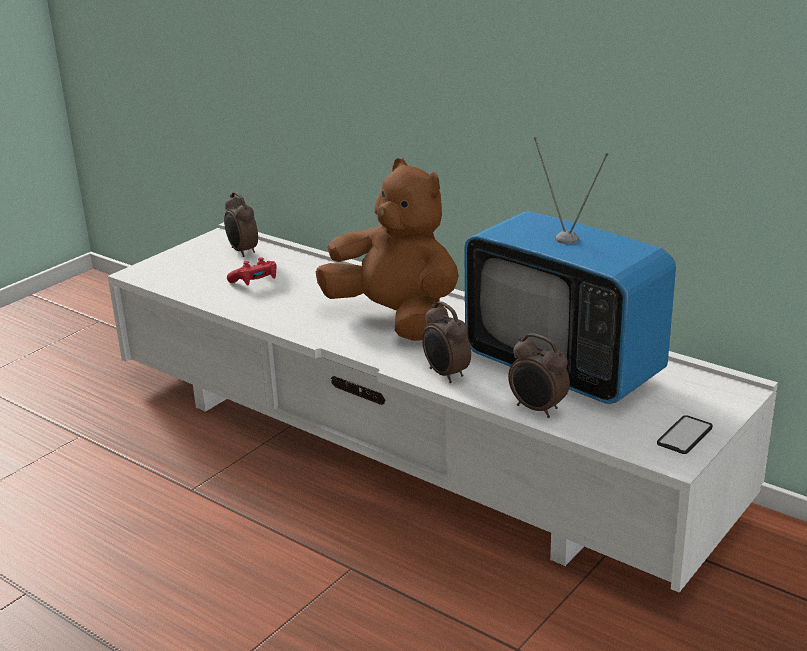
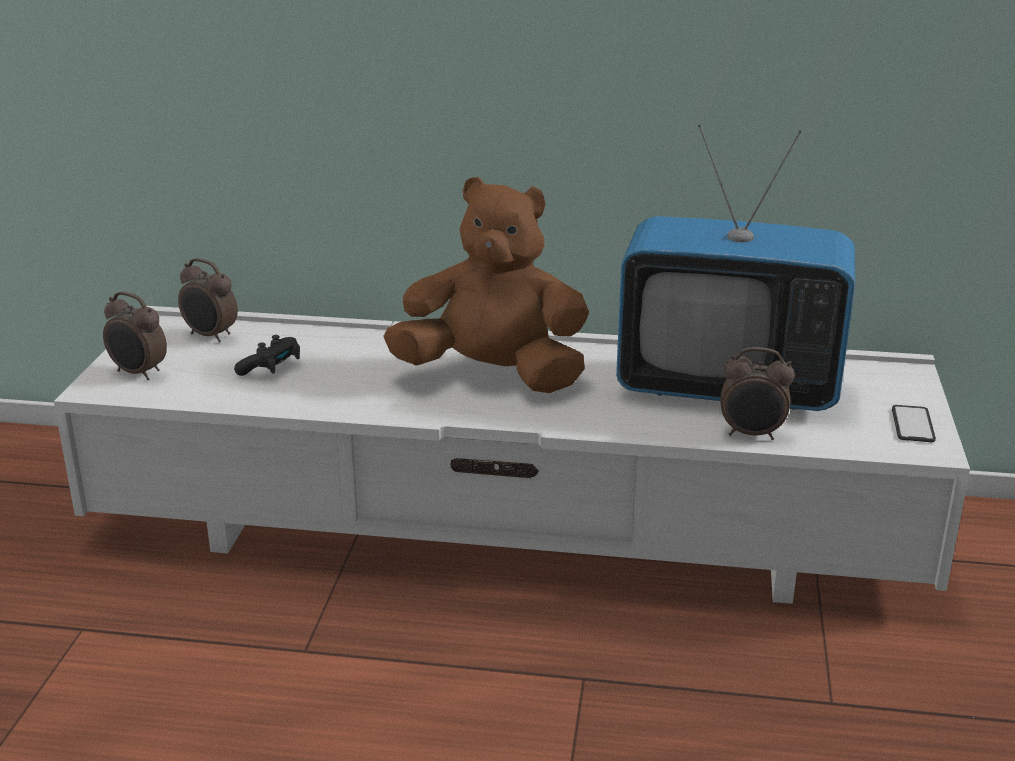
camera: 30 degrees left, 0 degrees up
(255, 281) = (271, 368): red game controller -> black game controller
(445, 374) = (618, 422): alarm clock -> alarm clock (138, 373)

